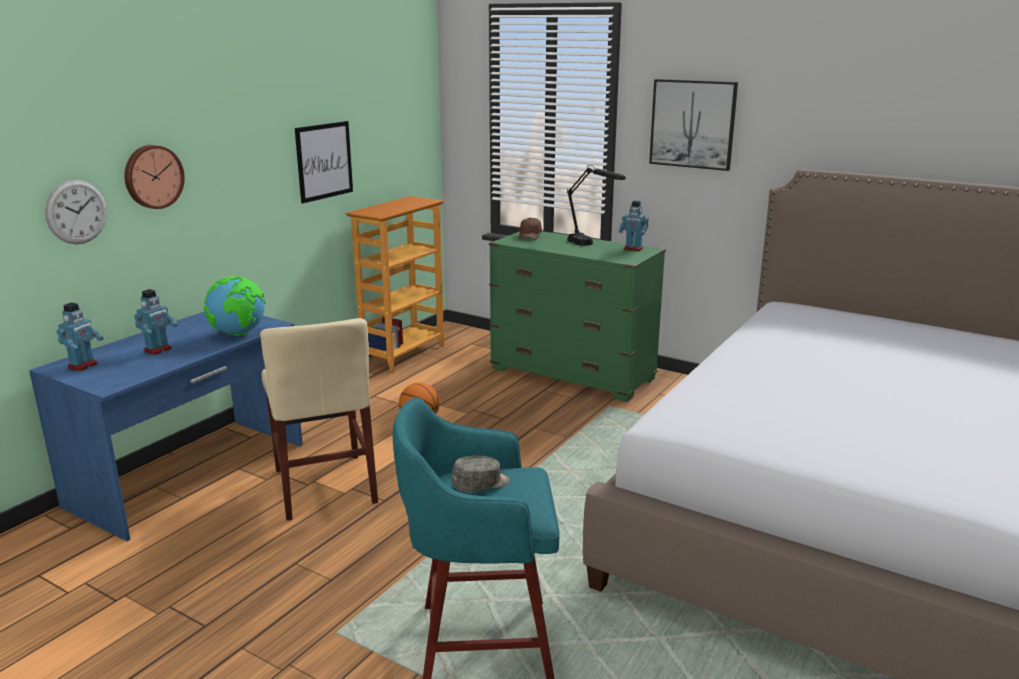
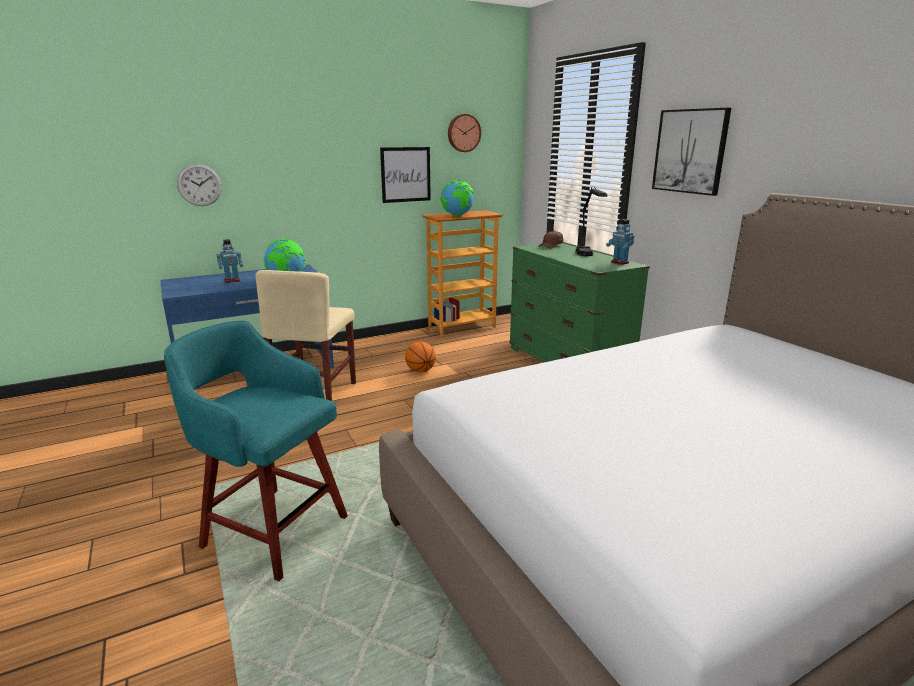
camera: 30 degrees right, 0 degrees up
(83, 366) = (185, 282): toy robot -> none
(152, 176) = (258, 168): wall clock -> wall clock (463, 133)
(394, 208) = (457, 215): none -> globe
(481, 485) = (262, 399): grey cap -> none

